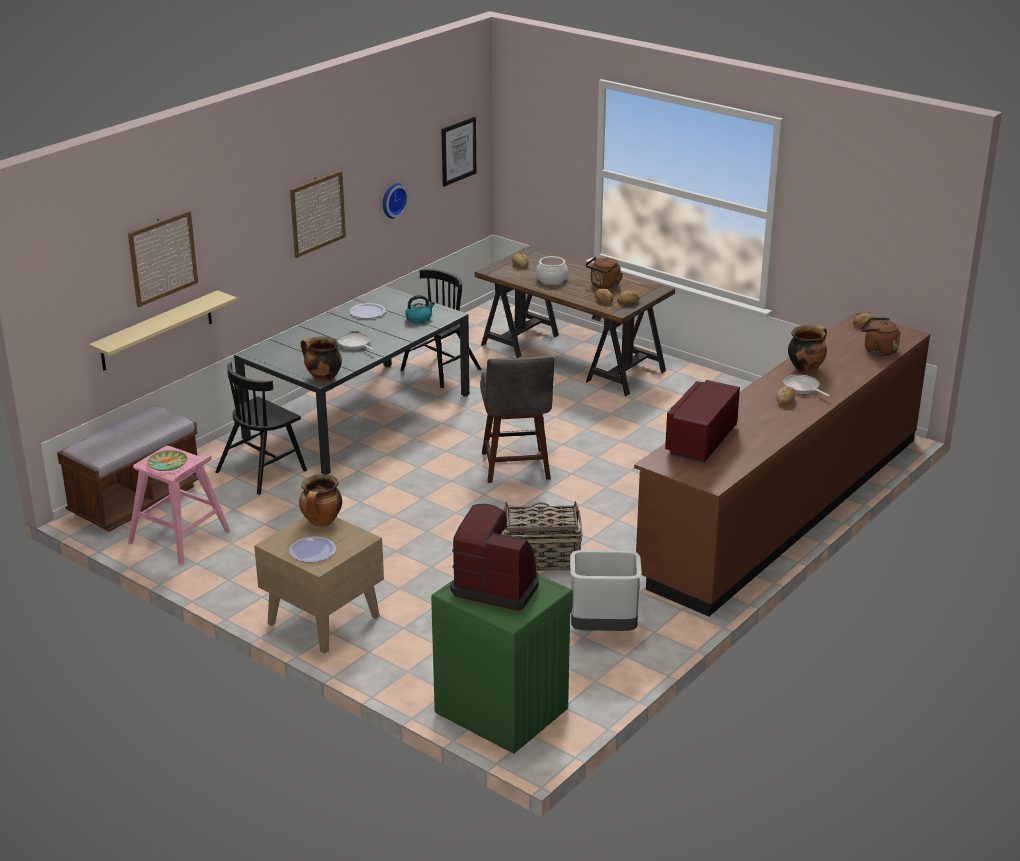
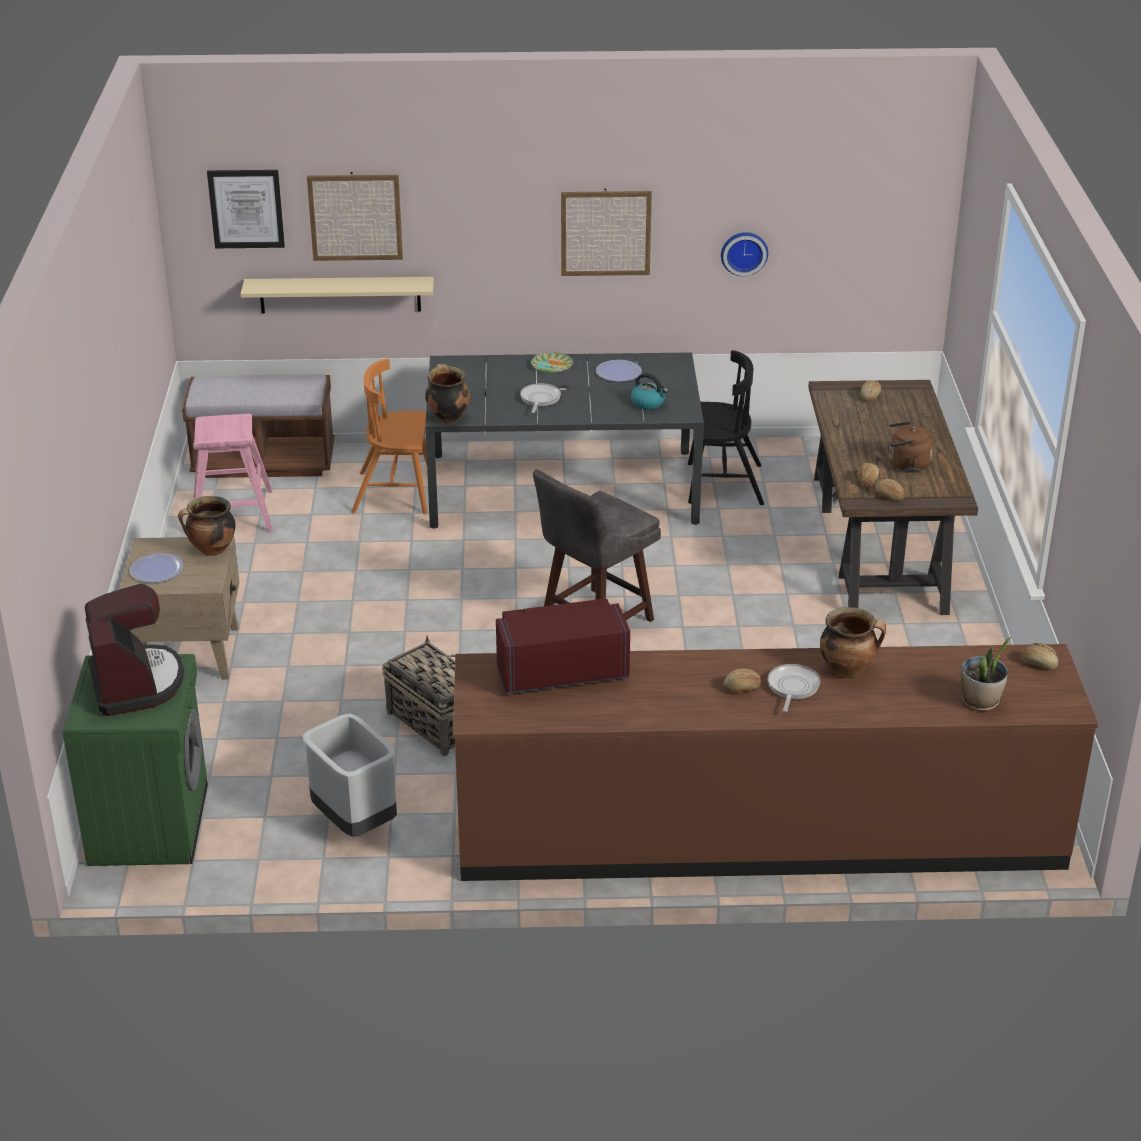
camera: 50 degrees right, 5 degrees up
(167, 463) = (219, 430): plate -> plate (552, 366)
(264, 469) = (399, 492): black chair -> orange chair
(458, 151) = (880, 221): picture -> picture (246, 208)
(552, 279) = (867, 428): cooking pot -> none
(877, 350) = (980, 702): brown kettle -> potted plant

